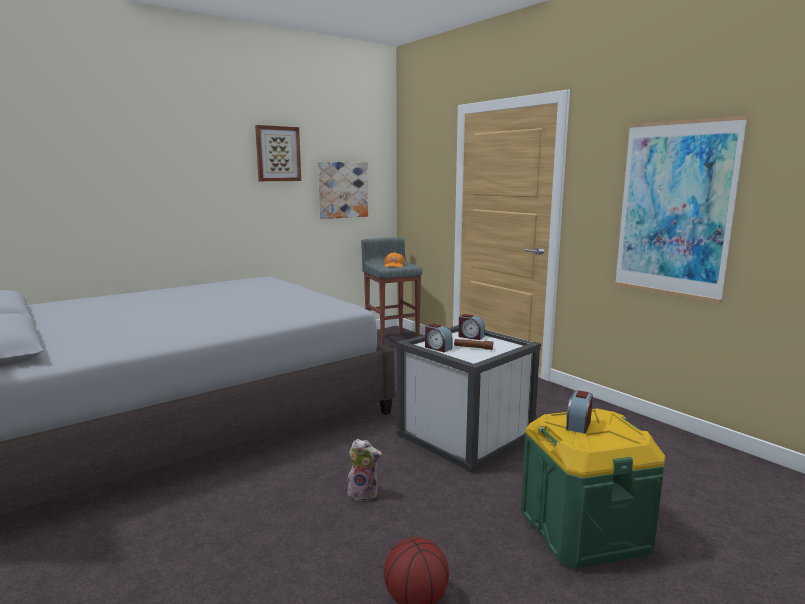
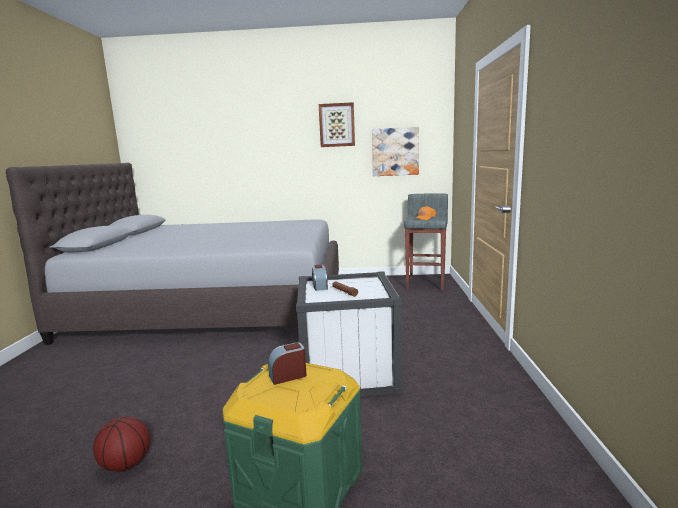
camera: 40 degrees right, 0 degrees up
(364, 493) = (219, 385): plush toy -> none
(470, 336) = (367, 283): alarm clock -> none
(674, 209) = (589, 157): picture -> none

